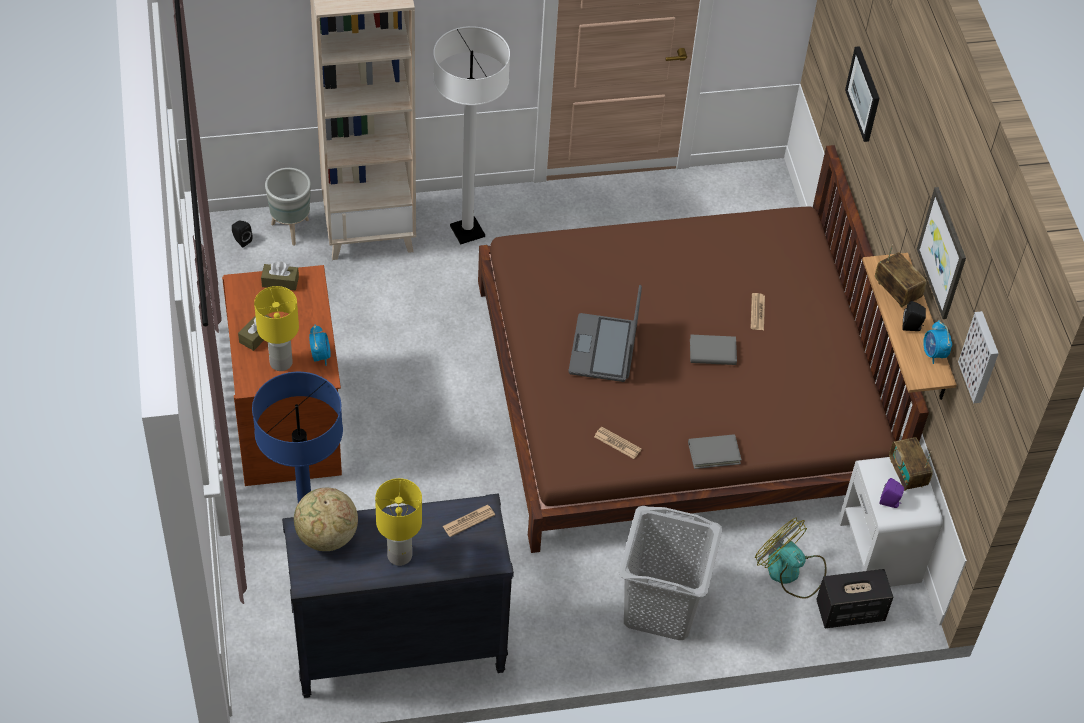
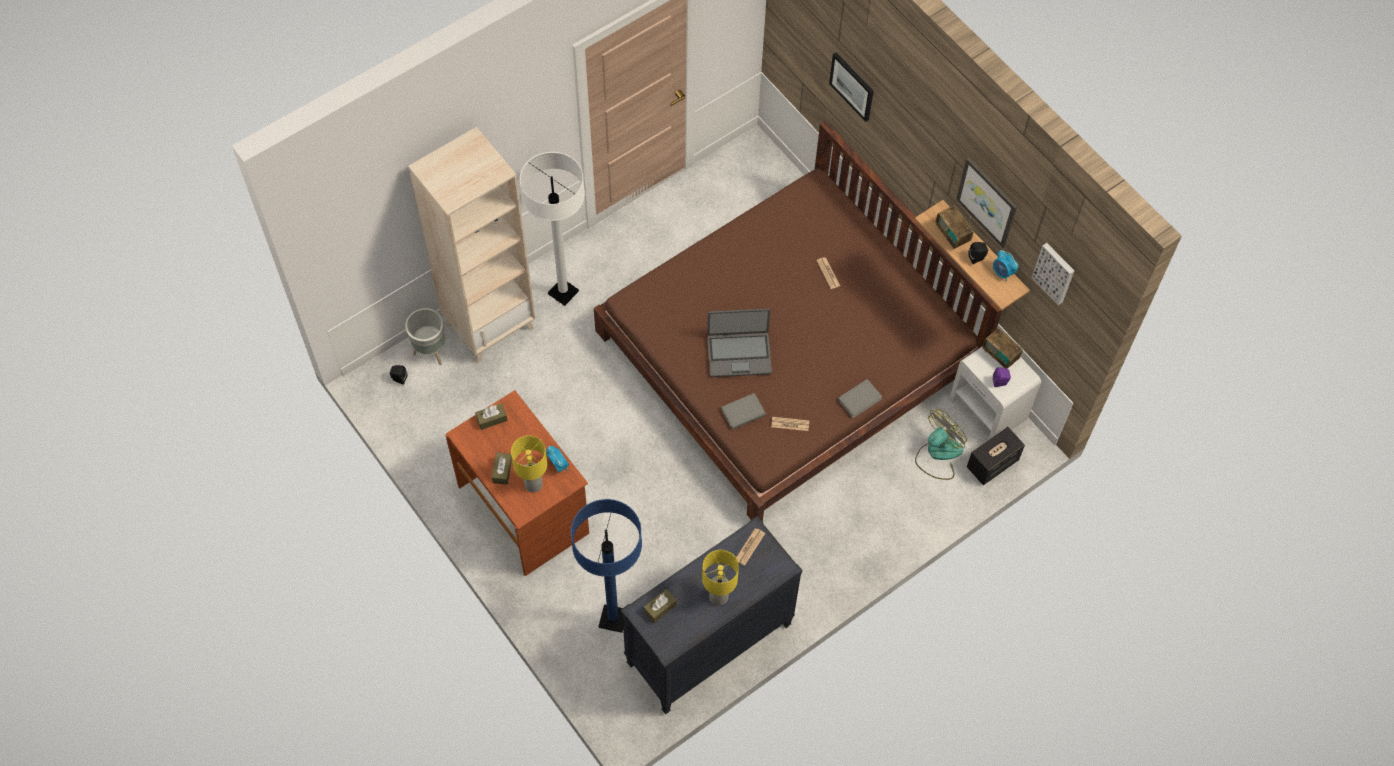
camera: 25 degrees left, 10 degrees up
(326, 537) = (660, 608): globe -> brown tissue box
(604, 349) = (739, 354): laptop -> laptop turned 75 degrees counterclockwise
(660, 608) = (867, 525): grey laundry basket -> none
(712, 352) = (815, 320): grey book -> grey book (743, 412)
(790, 572) = (938, 454): fan -> fan turned 120 degrees clockwise
(896, 291) = (952, 234): radio -> radio turned 150 degrees counterclockwise

